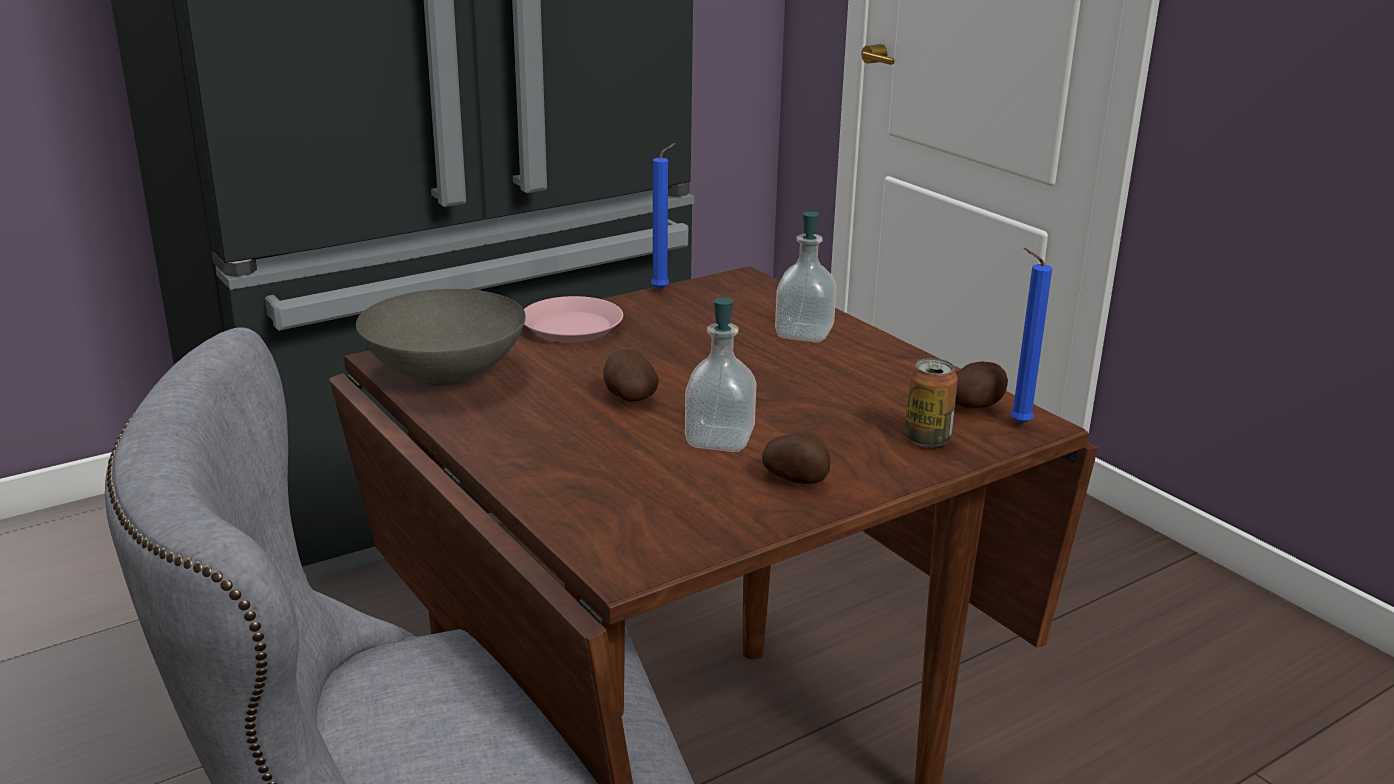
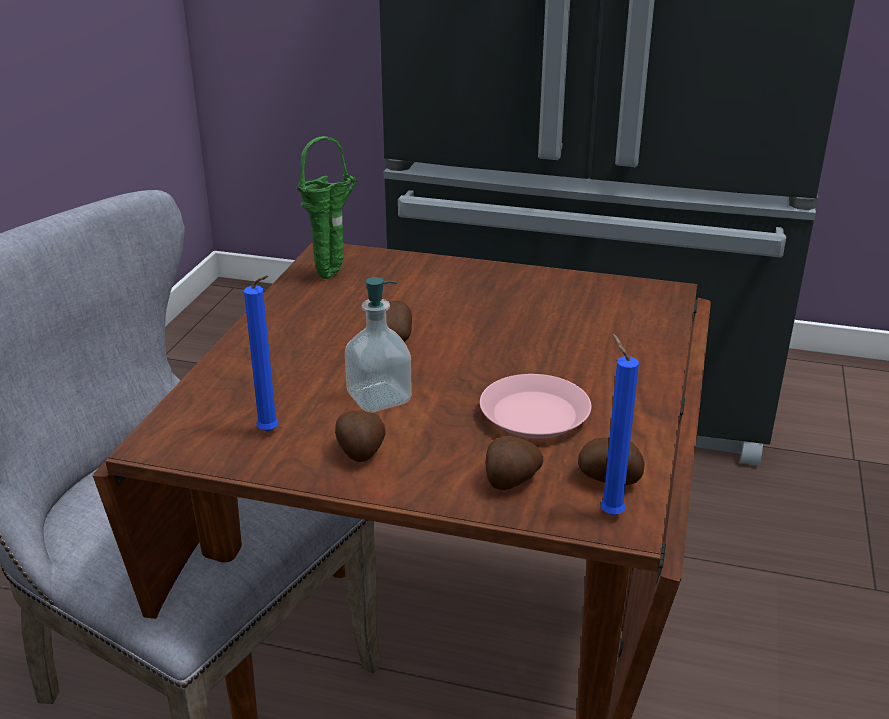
camera: 50 degrees right, 5 degrees up
(445, 374) = (333, 275): grey bowl -> green vase
(572, 327) = (467, 277): pink plate -> pink plate (535, 415)
(663, 289) = (587, 275): blue candle -> blue candle (271, 433)
(804, 333) = (612, 354): soap dispenser -> none
(927, 439) = (510, 481): can -> potato

